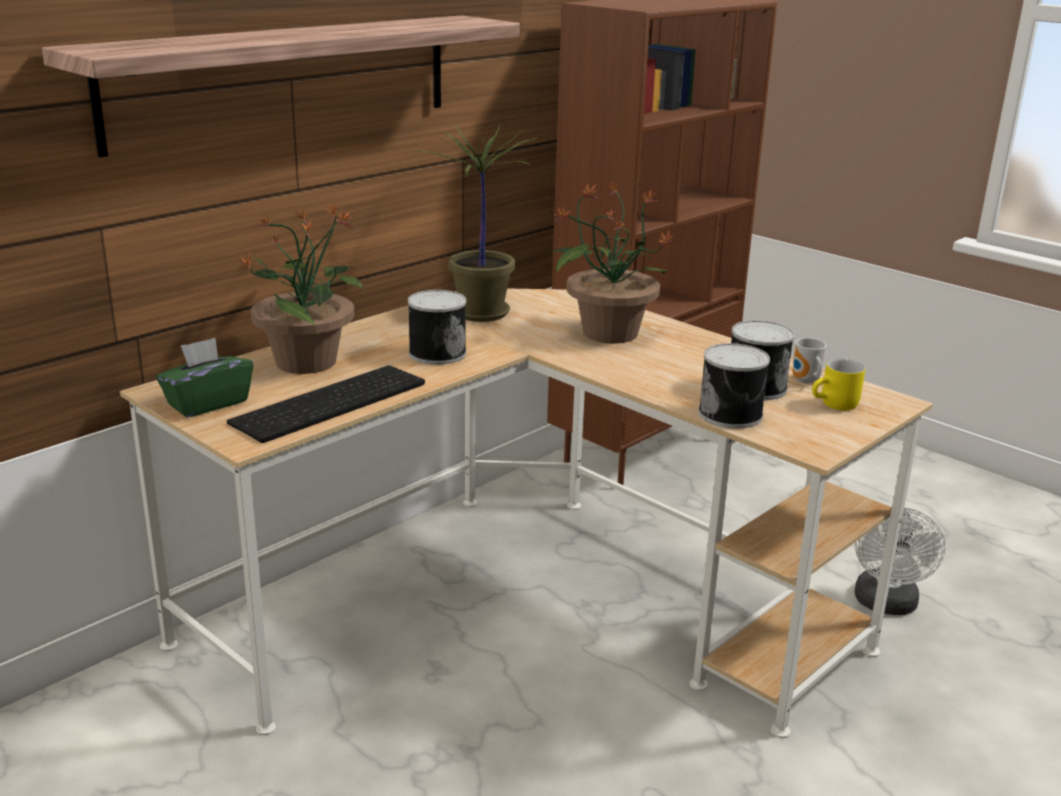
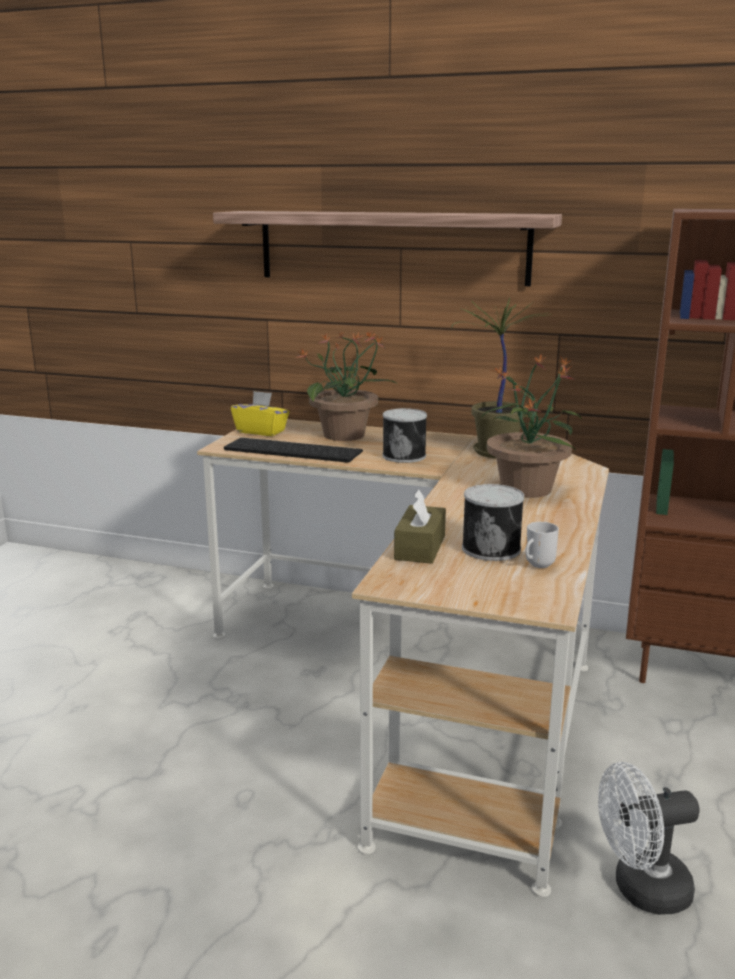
camera: 65 degrees right, 5 degrees down
(207, 403) = (261, 431): green tissue box -> yellow tissue box
(732, 414) = (420, 547): can -> brown tissue box
(836, 406) = (497, 583): yellow mug -> none

